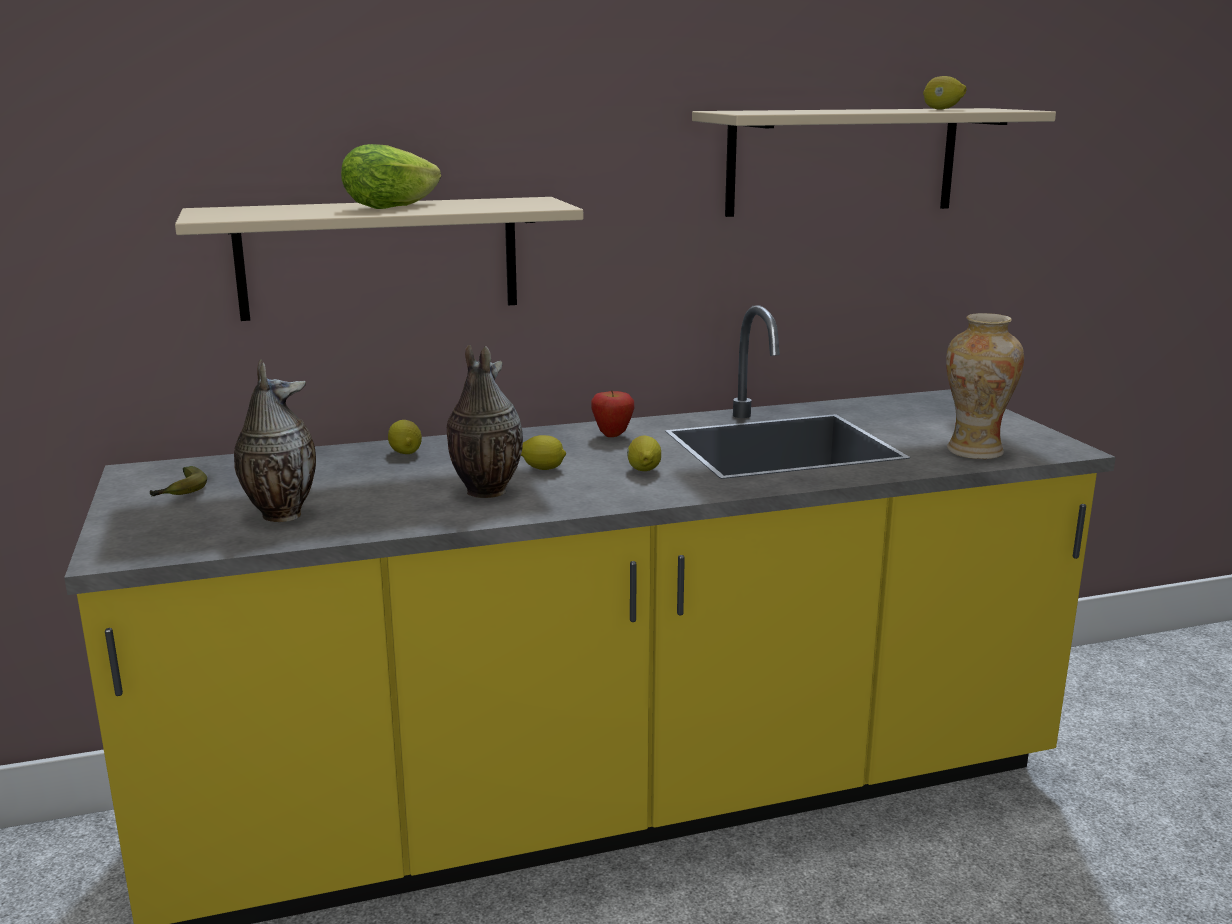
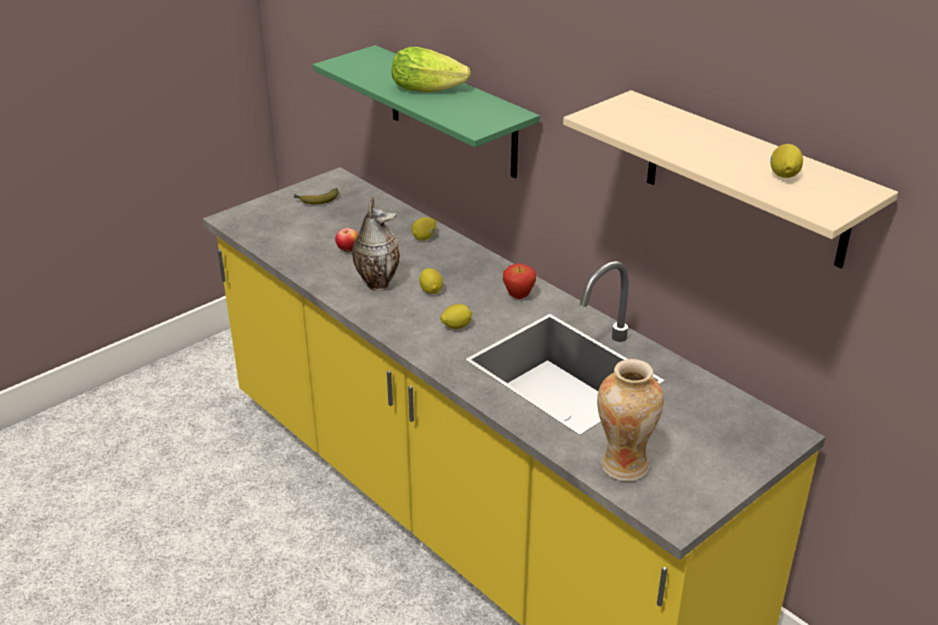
camera: 65 degrees right, 15 degrees up
(279, 514) = (304, 237): vase -> none
(367, 494) = (348, 250): none -> apple
(379, 257) = (452, 112): beige shelf -> green shelf

